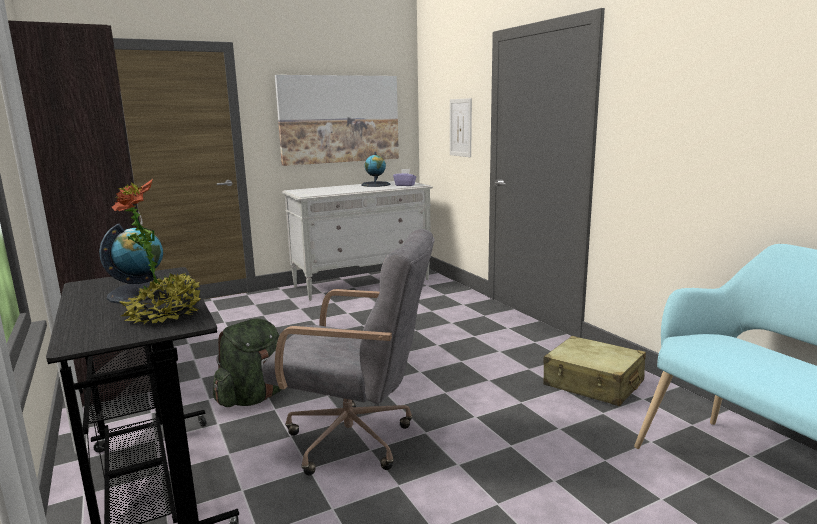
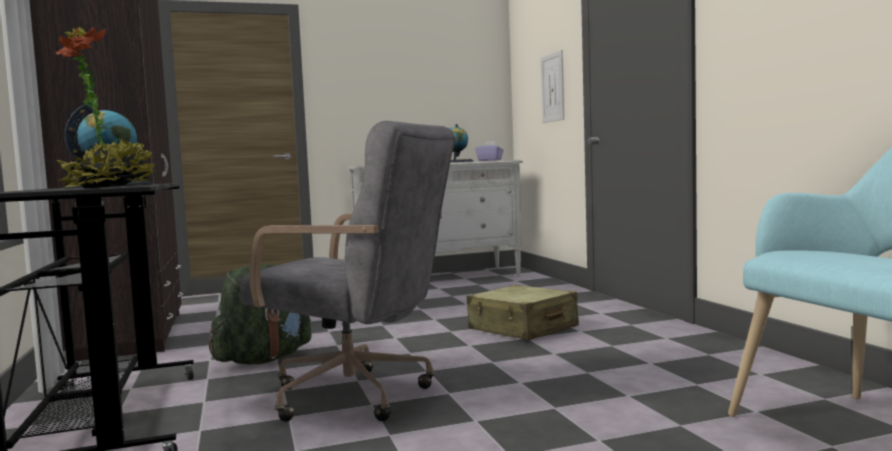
camera: 10 degrees right, 10 degrees down
(339, 119) = (416, 89): picture -> none
(593, 384) = (694, 359): beige suitcase -> beige suitcase (522, 328)

